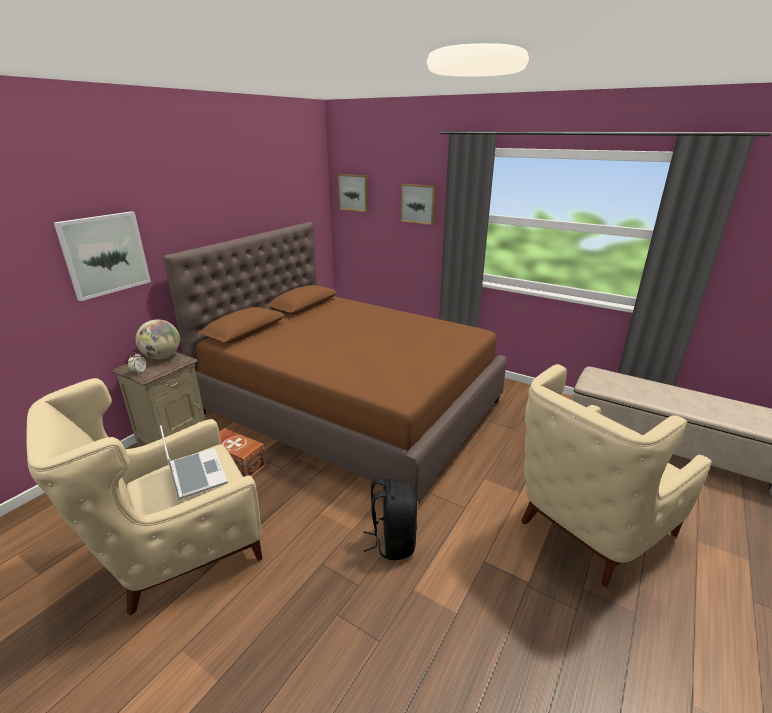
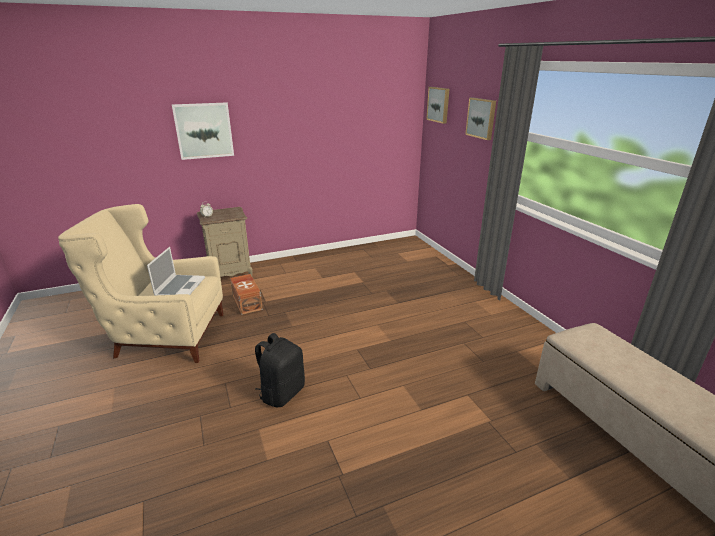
camera: 35 degrees right, 0 degrees up
(162, 357) = (230, 211): globe -> none
(351, 407) = (361, 293): brown bed -> none
(589, 529) = (448, 469): beige armchair -> none

